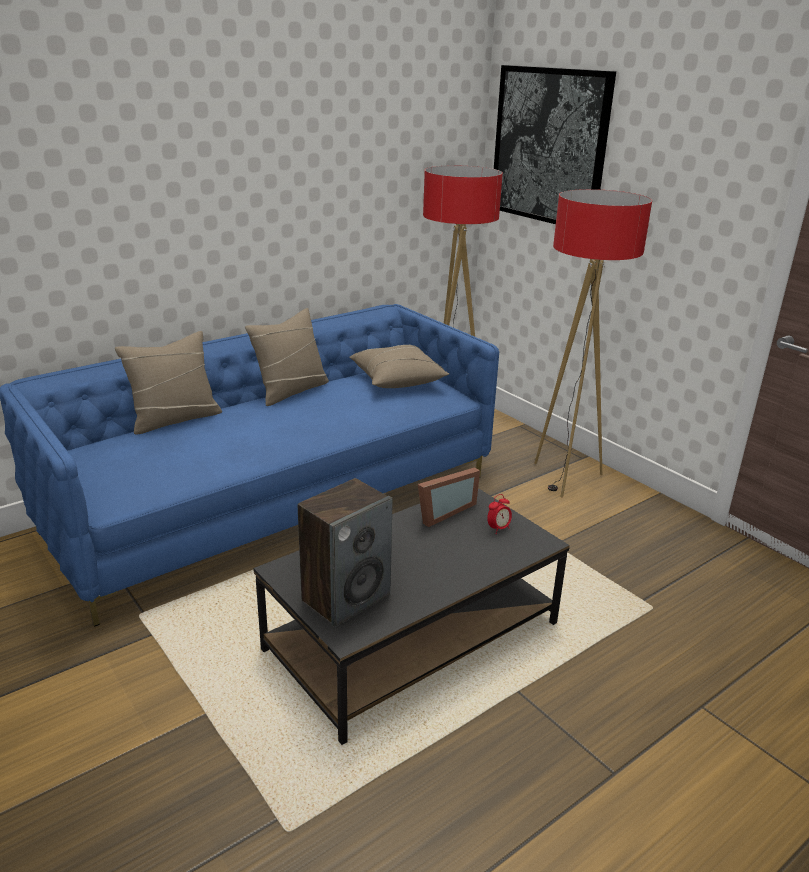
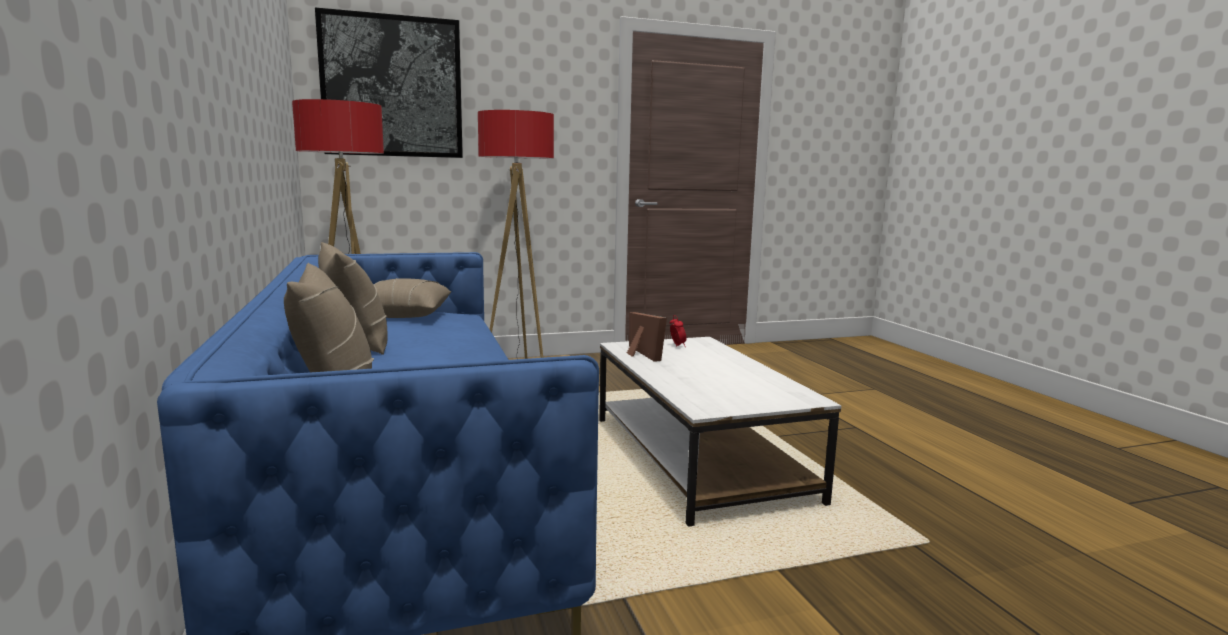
camera: 70 degrees left, 15 degrees down
(346, 597) = (757, 394): speaker -> none
(414, 635) = (697, 457): black coffee table -> white coffee table

